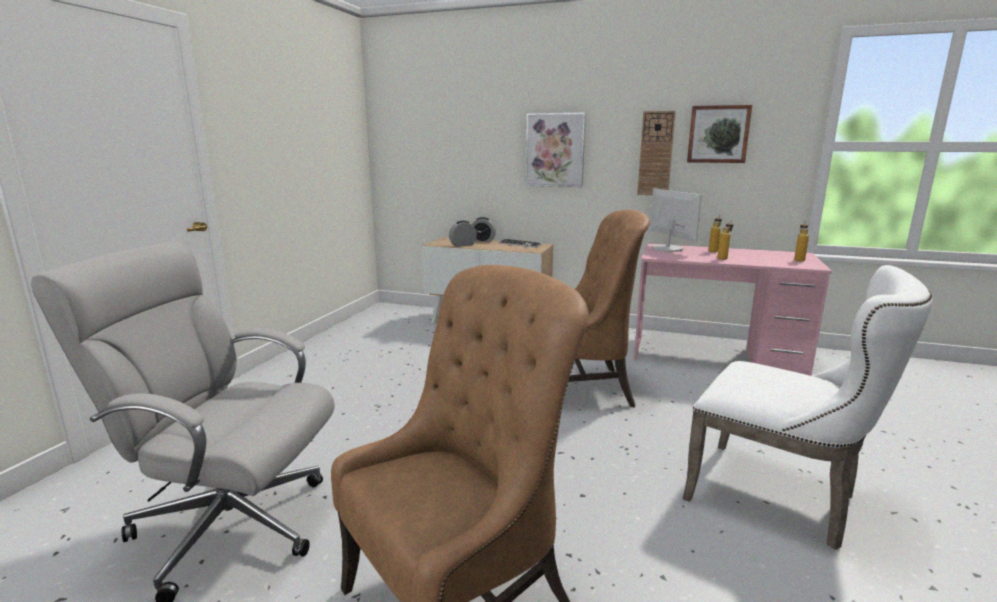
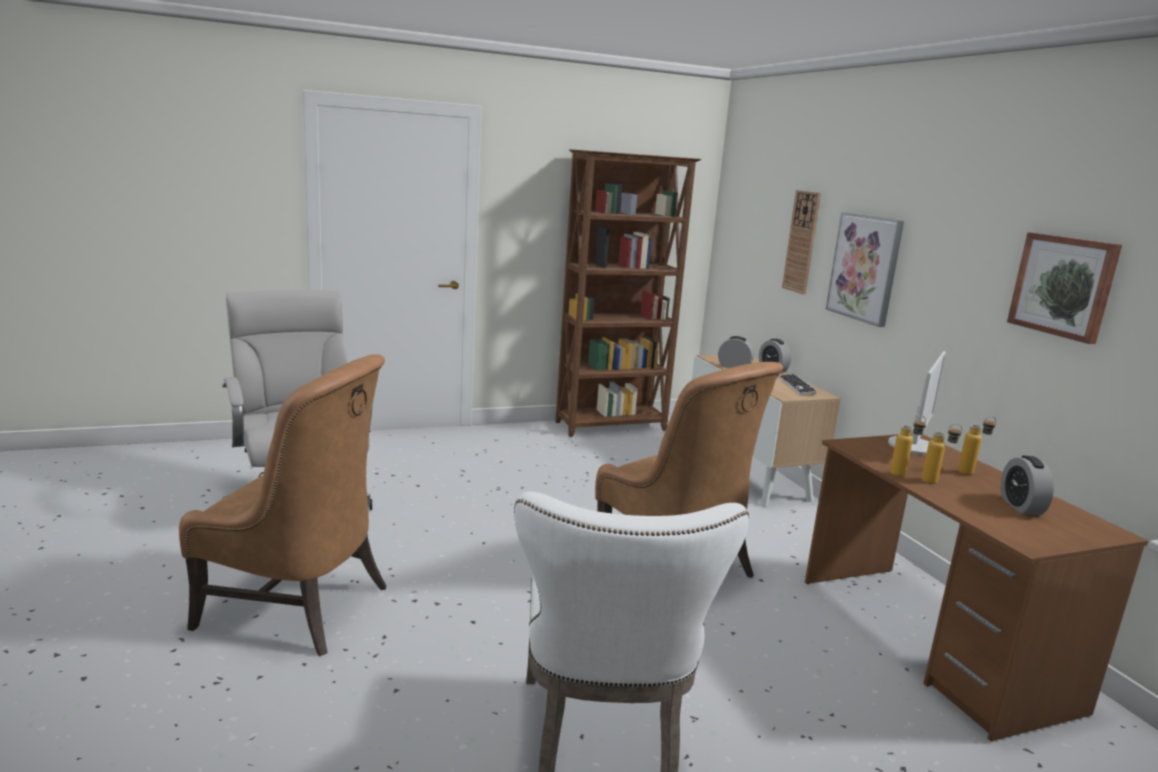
camera: 50 degrees right, 0 degrees up
(352, 329) = (612, 426): none -> brown bookcase
(655, 154) = (975, 299): wall clock -> wall clock (802, 242)
(716, 357) = (931, 642): pink desk -> brown desk
(764, 256) = (1021, 506): none -> alarm clock
(799, 259) = (1055, 531): bottle -> bottle (903, 474)

